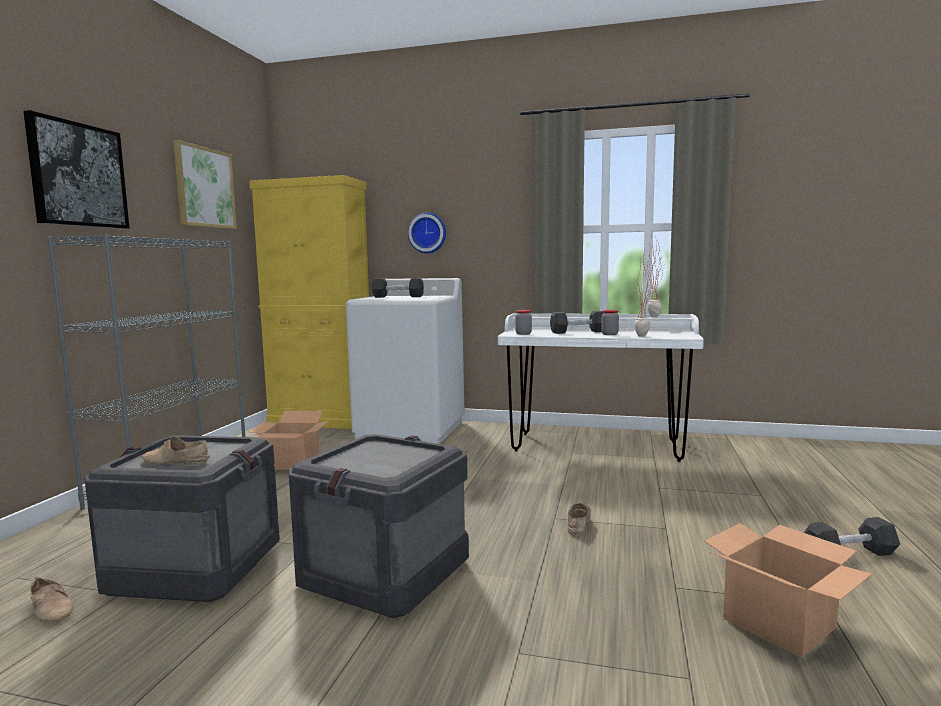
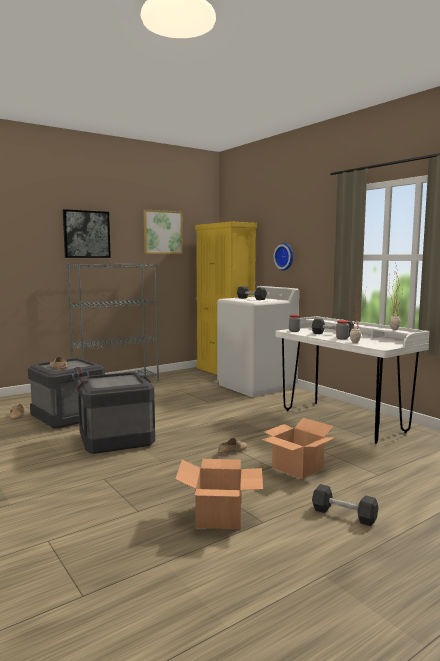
camera: 40 degrees right, 0 degrees up
(293, 463) = (171, 388): cardboard box -> cardboard box (298, 468)

